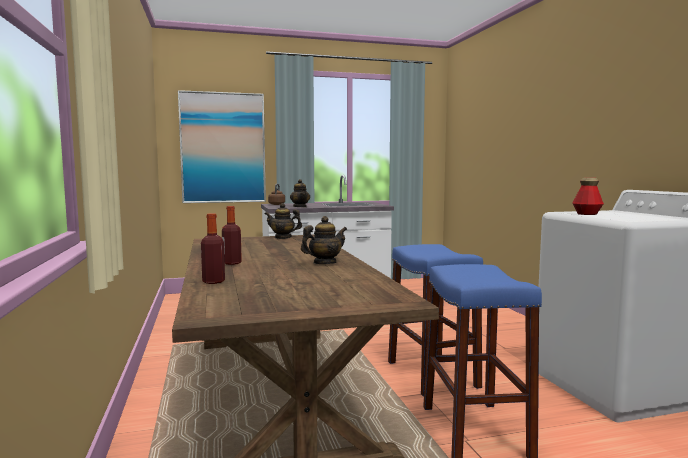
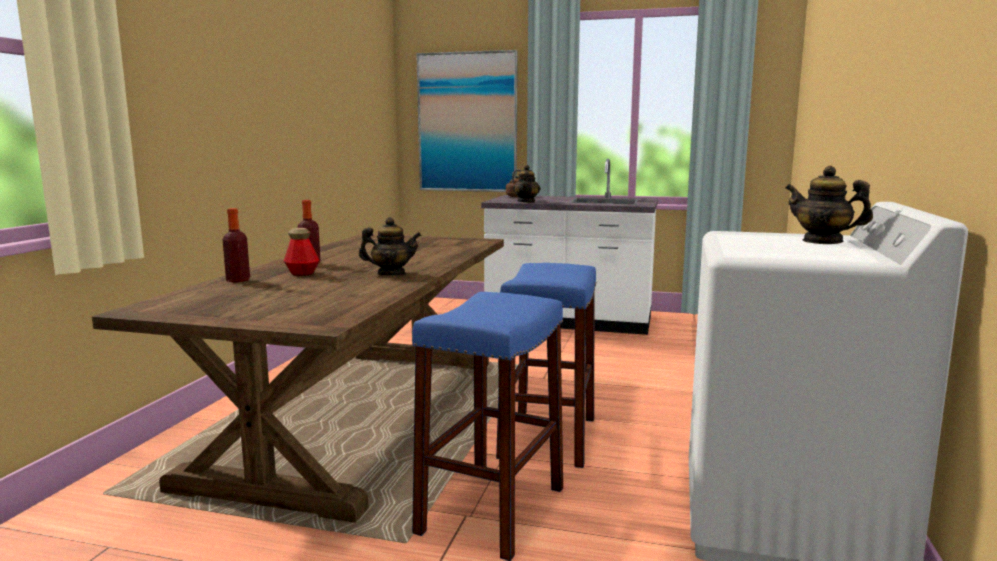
camera: 30 degrees right, 5 degrees up
(283, 237) = (449, 240): teapot -> teapot (822, 241)
(587, 214) = (745, 238): bottle -> bottle (302, 273)

